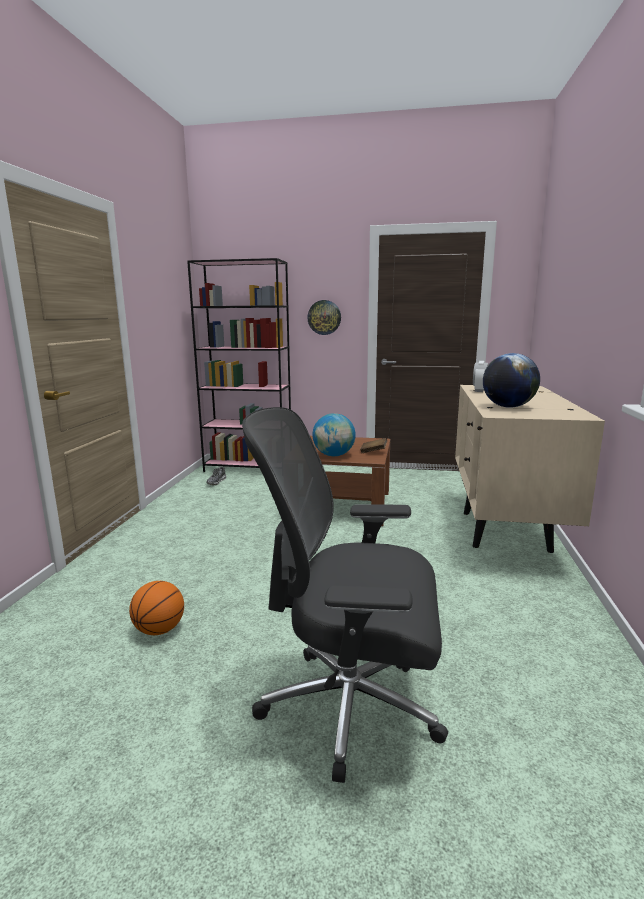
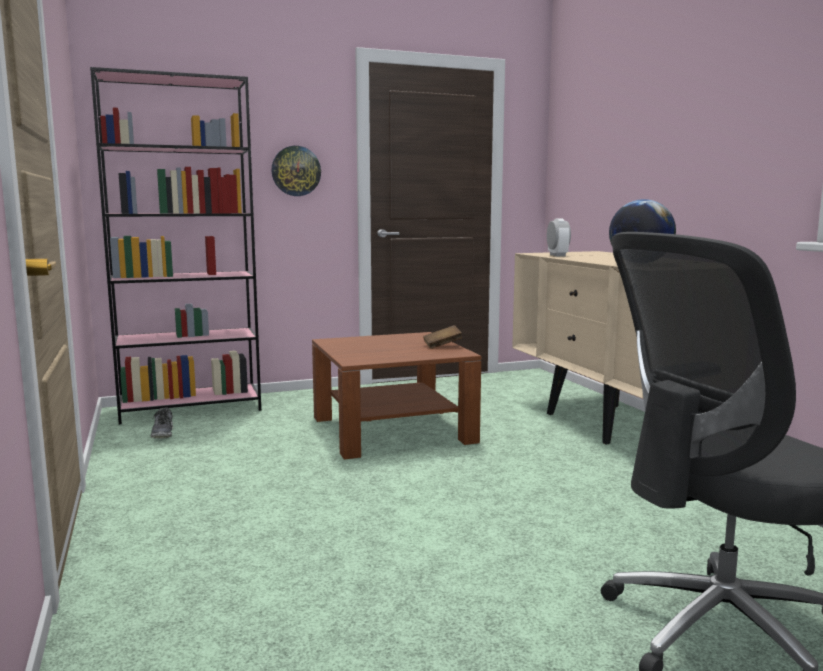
camera: 30 degrees left, 5 degrees down
(159, 630) = (371, 632): basketball -> none
(334, 455) = (401, 354): globe -> none

